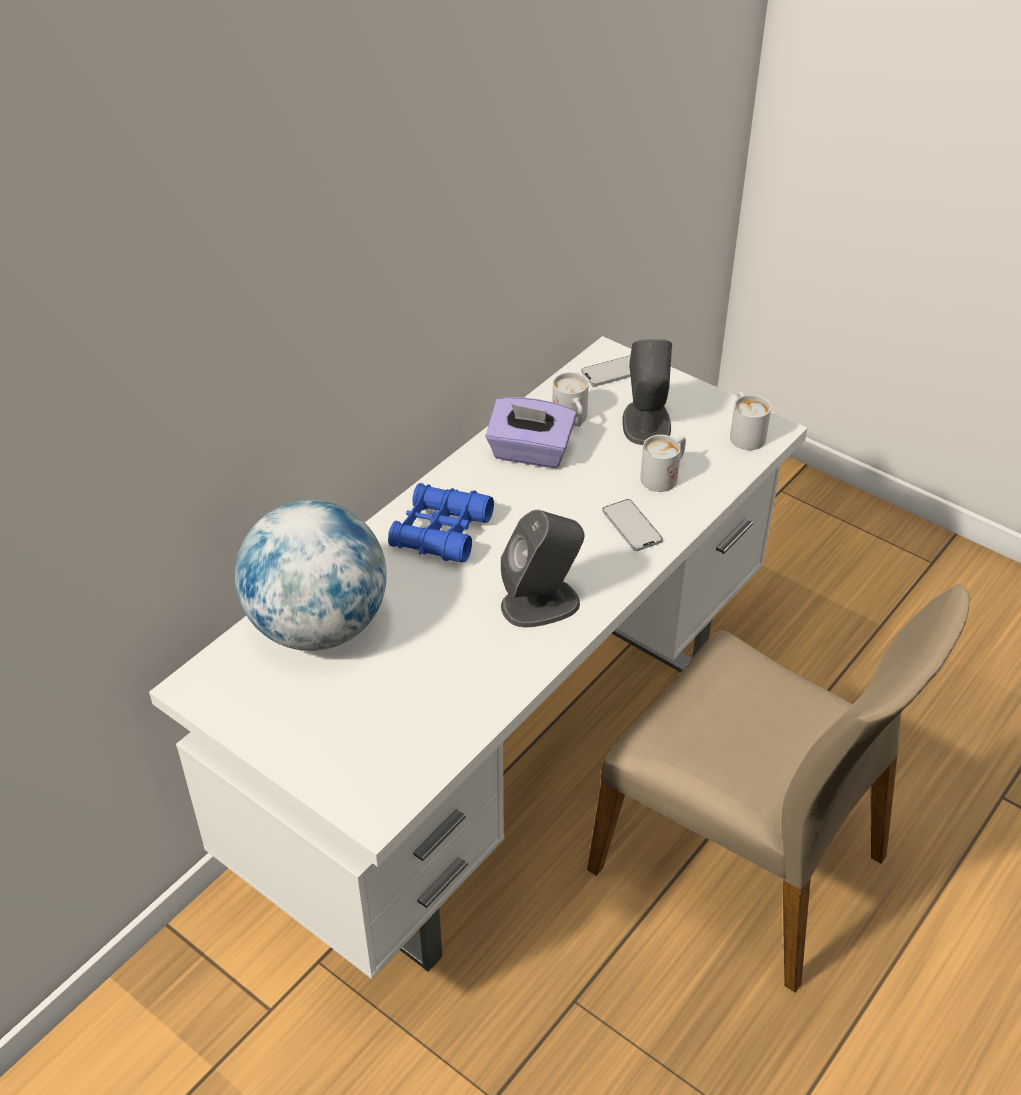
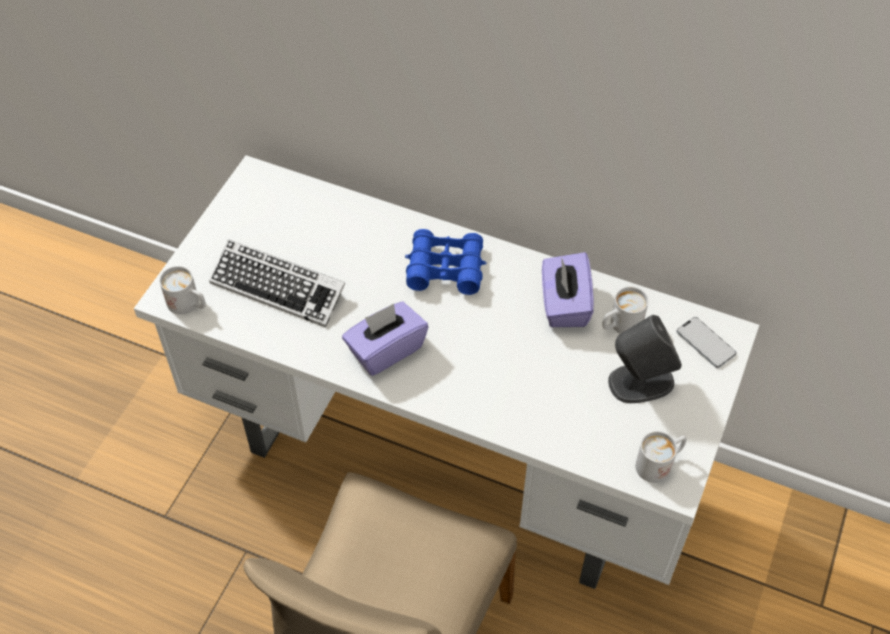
camera: 75 degrees right, 10 degrees up
(318, 626) = (325, 223): globe -> none
(406, 689) = (278, 288): none -> keyboard
(541, 604) = (385, 350): grey speaker -> purple tissue box
(631, 526) = (496, 394): phone -> none
(664, 475) = (572, 408): white mug -> white mug (189, 305)

